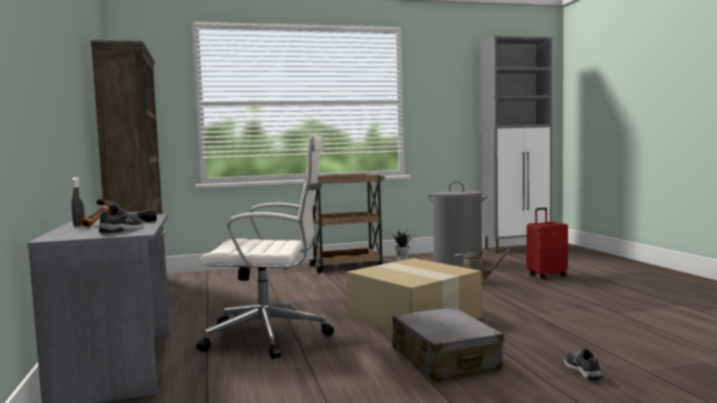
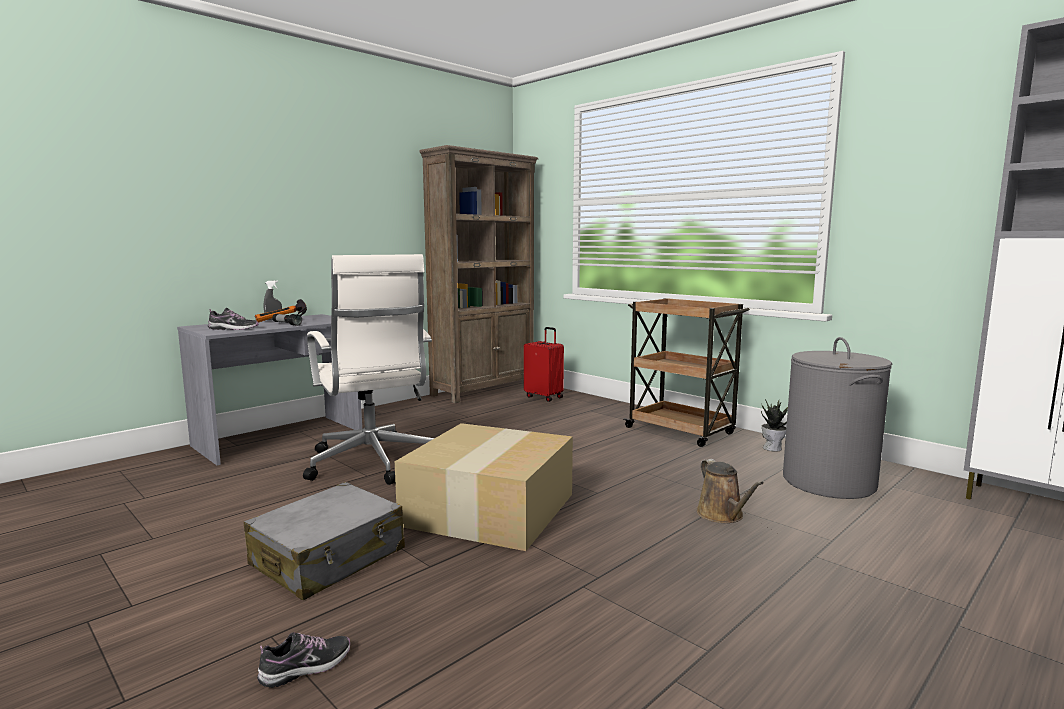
camera: 60 degrees right, 5 degrees up
(546, 276) = (866, 568): red suitcase -> red suitcase (544, 397)

